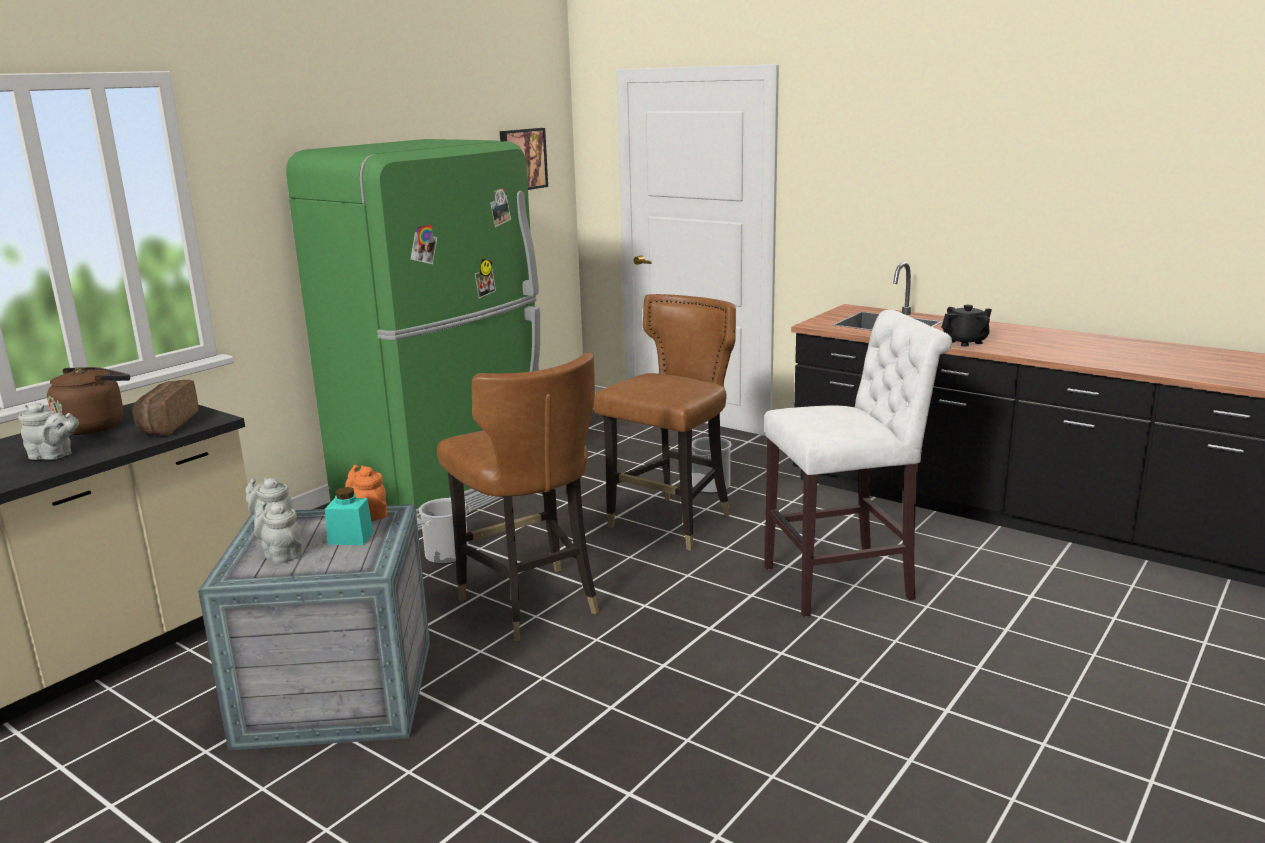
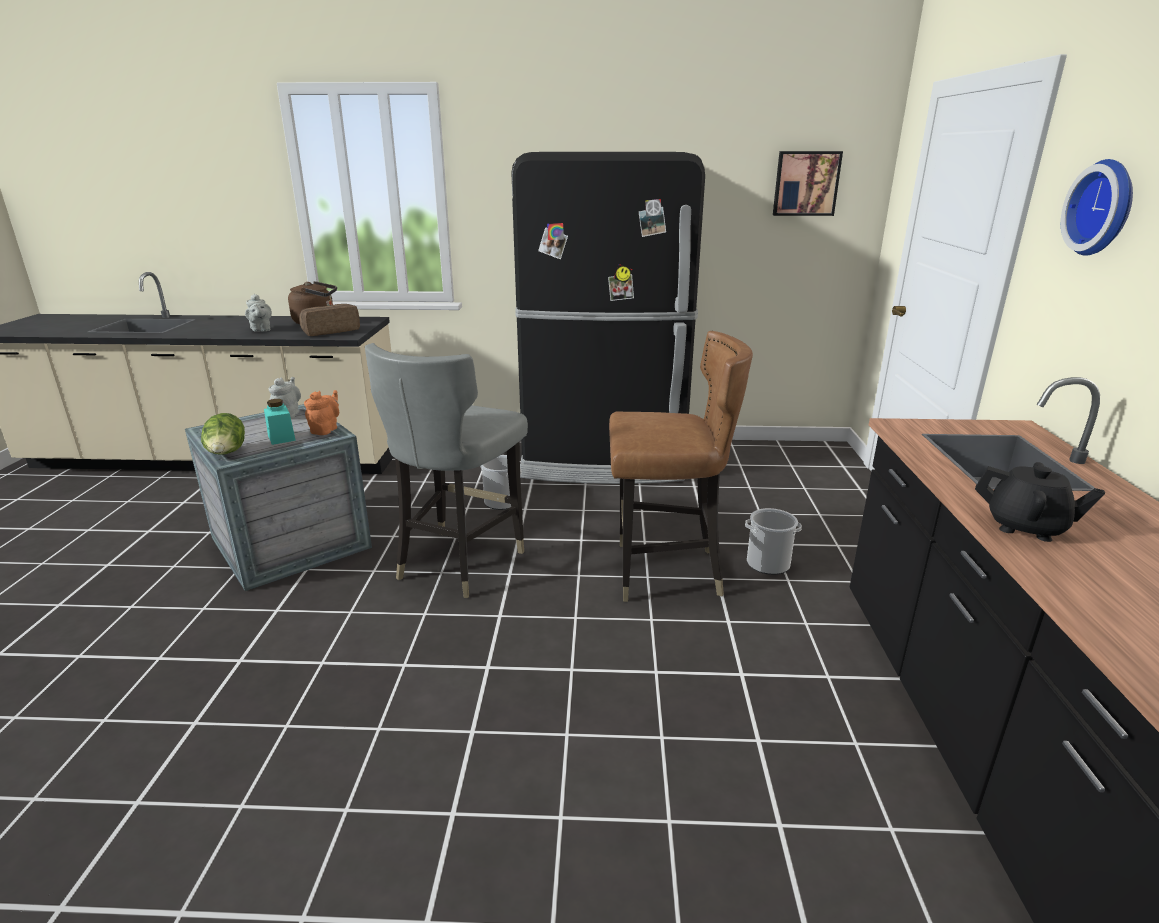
camera: 55 degrees right, 5 degrees up
(281, 555) = (245, 430): grey teapot -> none
(351, 570) = (227, 454): none -> lettuce
(446, 487) = (603, 460): green fridge -> black fridge
(530, 603) = (459, 562): brown chair -> grey chair
(846, 583) = (660, 728): white stool -> none
(855, 161) = (1104, 208): none -> wall clock

